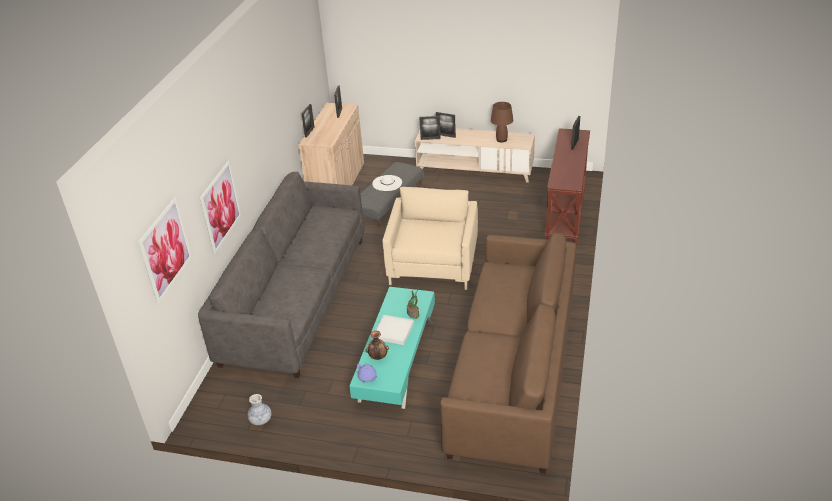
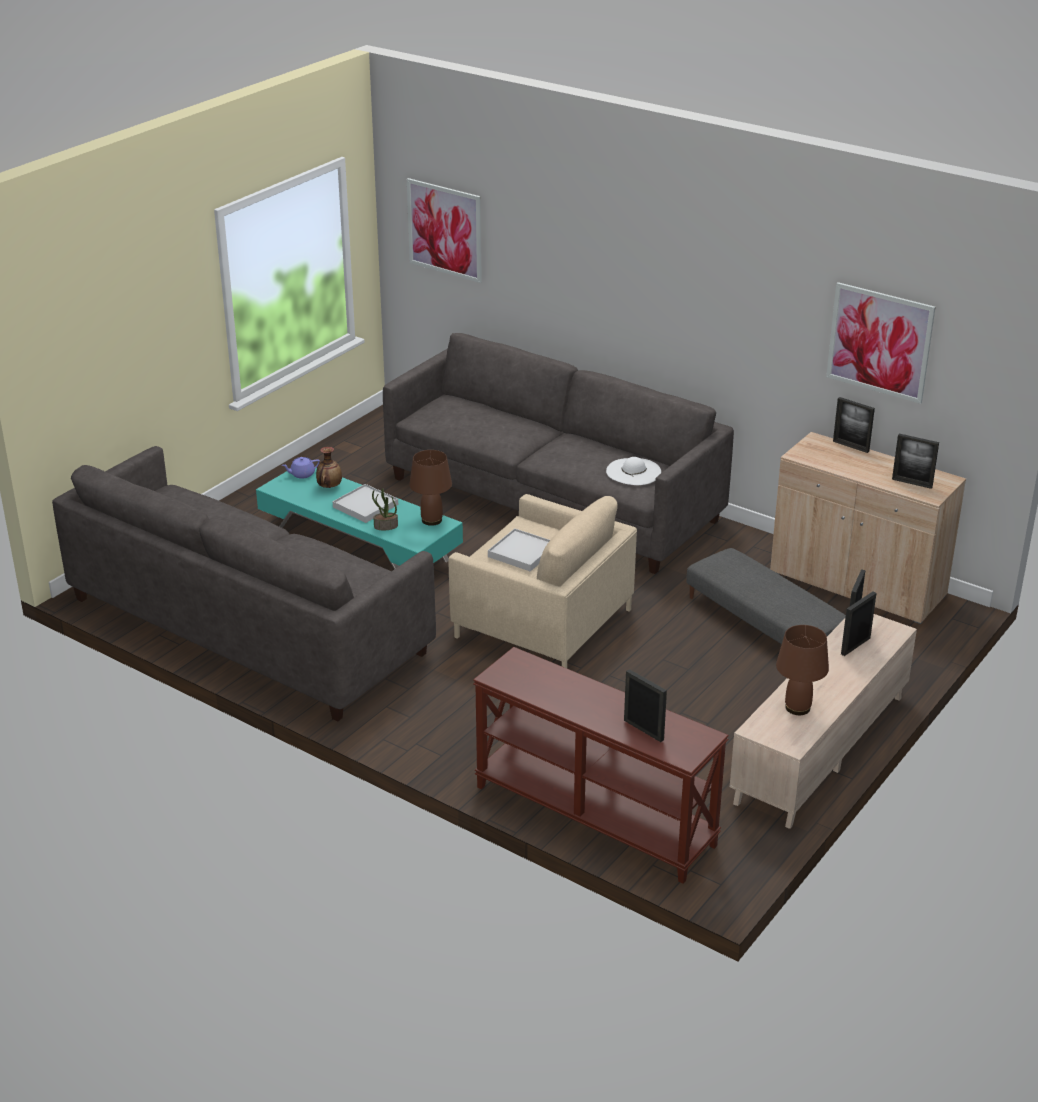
camera: 110 degrees right, 5 degrees down
(220, 206) = (563, 296): picture -> picture (879, 342)
(260, 420) = (349, 448): vase -> none
(387, 183) = (770, 590): white hat -> white hat (633, 471)
(394, 298) = (431, 520): none -> brown table lamp
(435, 233) = (522, 552): none -> white tray
(513, 373) = (247, 626): brown sofa -> grey sofa

